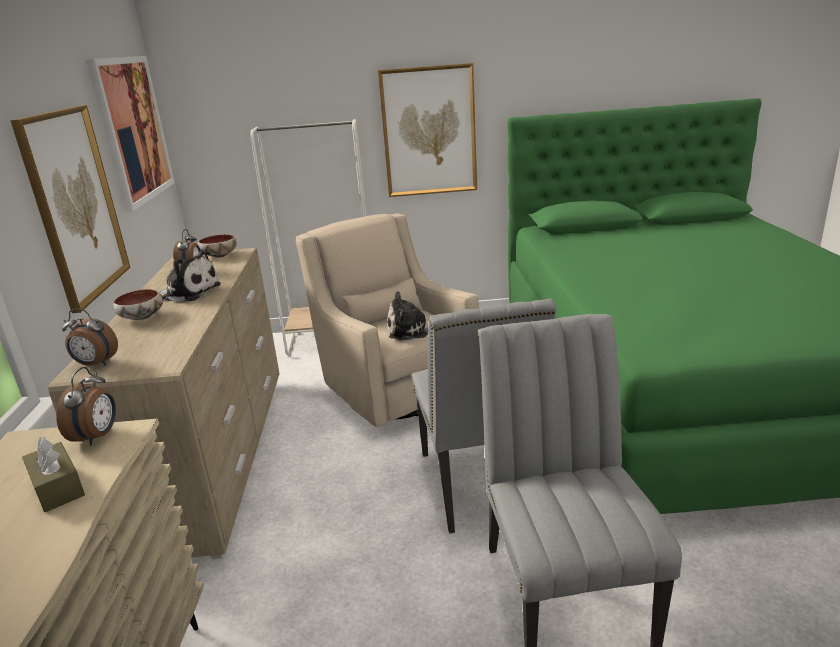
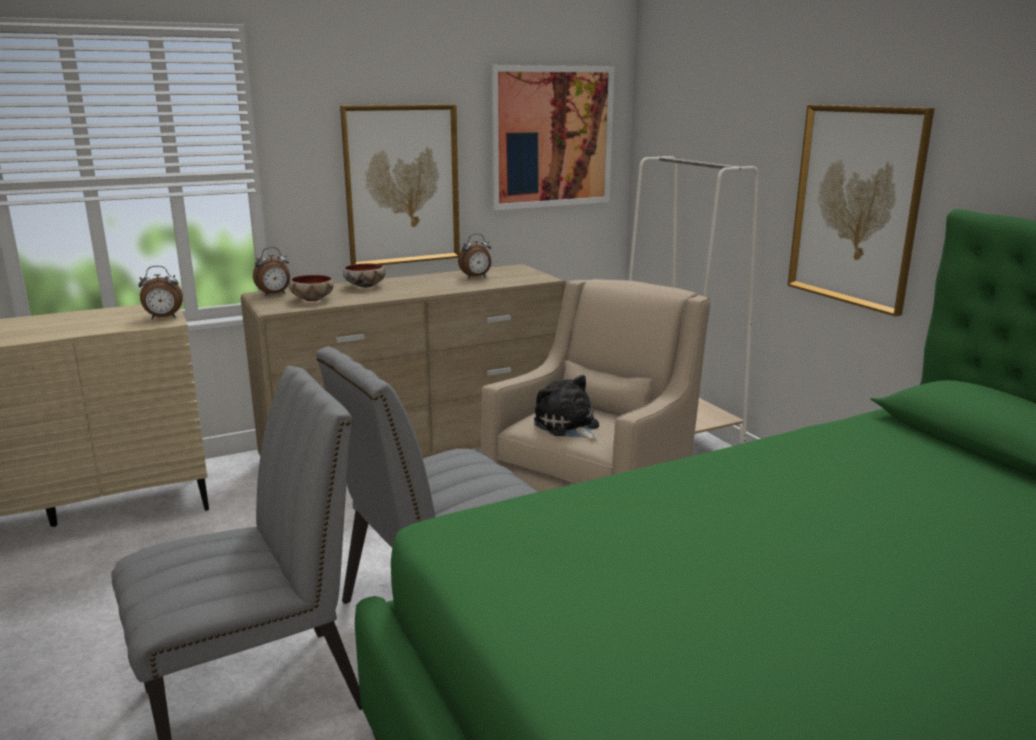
camera: 65 degrees right, 5 degrees down
(57, 487) = (102, 324): brown tissue box -> none
(96, 364) = (274, 294): alarm clock -> alarm clock turned 105 degrees counterclockwise
(189, 292) = (426, 286): plush toy -> none
(219, 256) = (527, 275): bowl -> bowl (311, 299)

